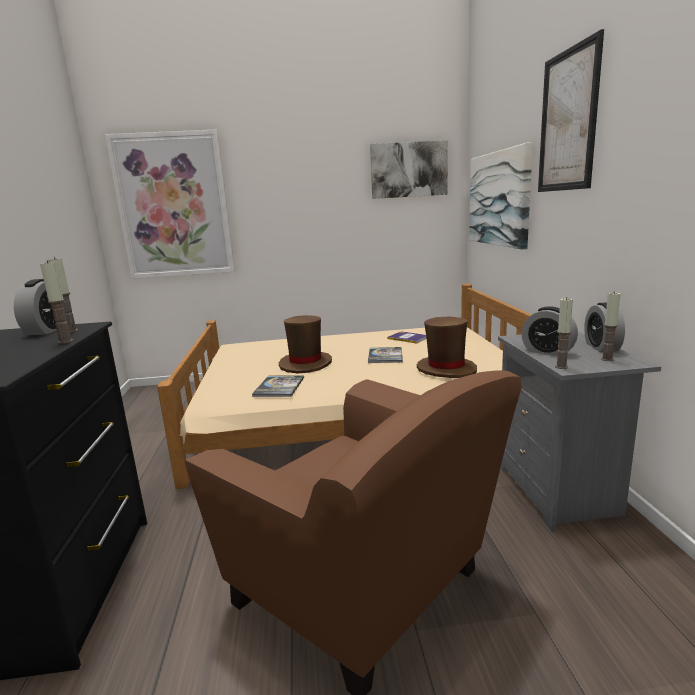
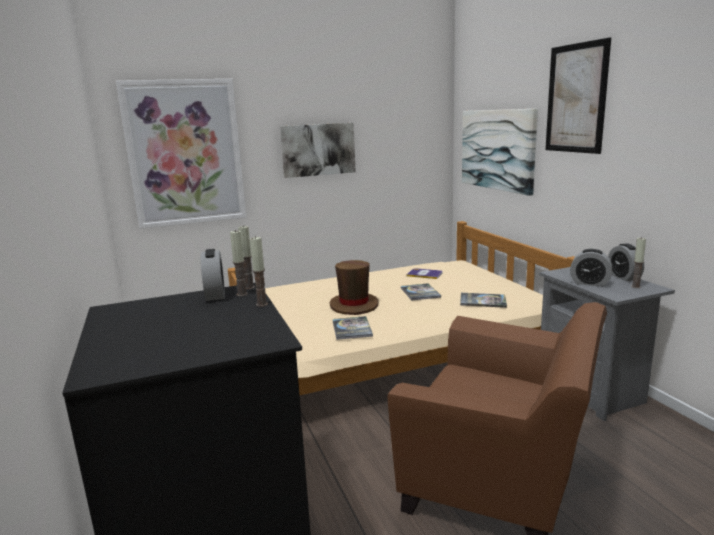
camera: 15 degrees left, 0 degrees up
(409, 170) = (406, 118): picture -> picture (318, 149)
(446, 369) = (483, 301): brown hat -> book
(561, 367) = (610, 295): candle -> candle (249, 287)

